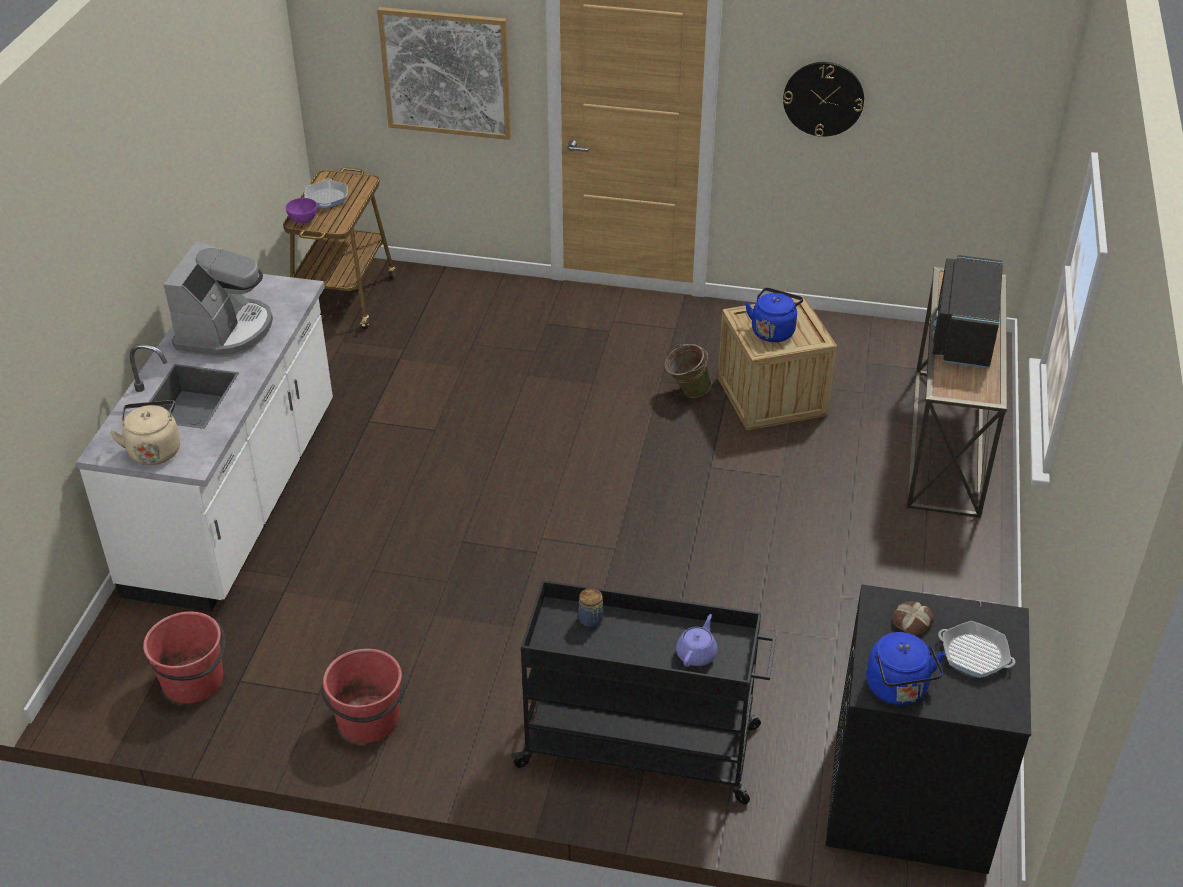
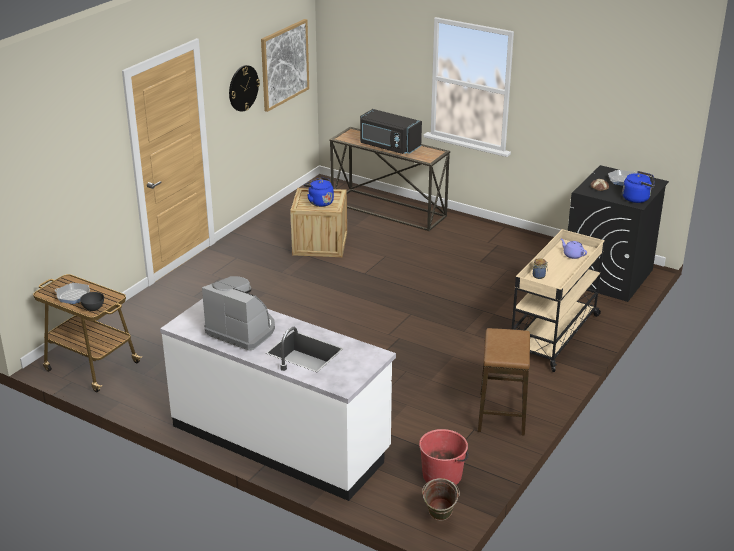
camera: 70 degrees left, 10 degrees down
(154, 450) = (354, 368): beige kettle -> none
(303, 220) = (93, 308): purple bowl -> grey bowl
(369, 720) = (502, 414): red bucket -> stool
(446, 73) = (83, 177): picture -> picture (284, 64)
(641, 747) = (554, 334): black cart -> beige cart
(686, 392) = (297, 266): green bucket -> green bucket (439, 519)

